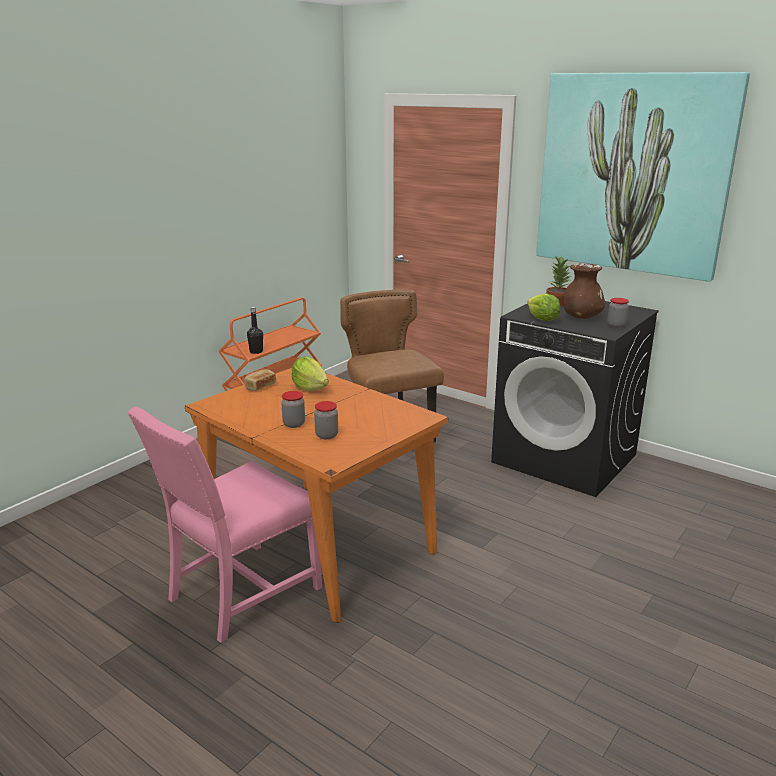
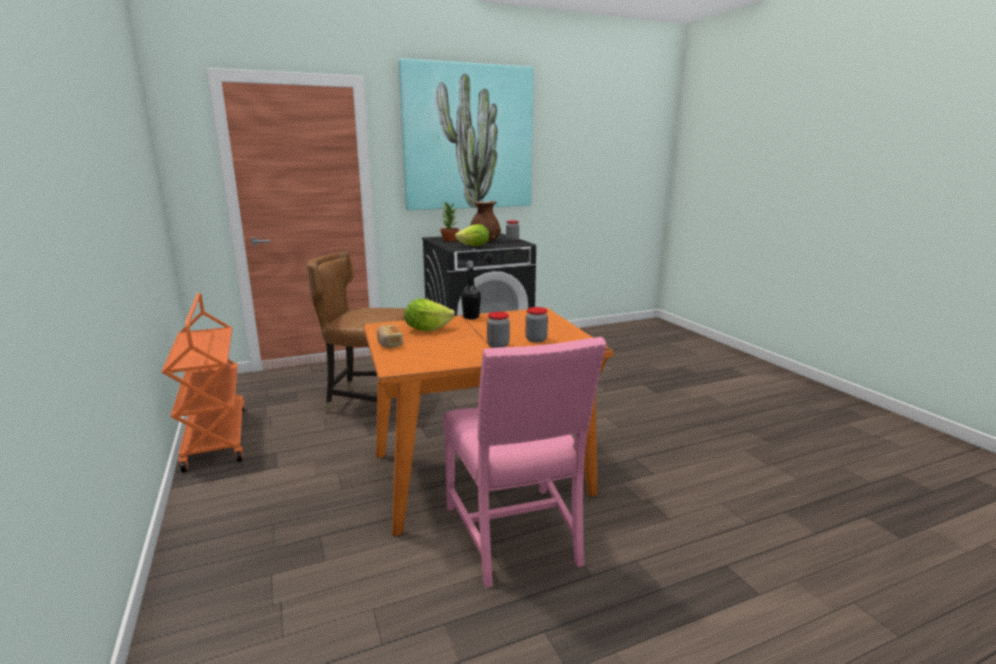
camera: 60 degrees left, 5 degrees down
(256, 351) = (214, 356): black bottle -> black bottle (471, 317)

